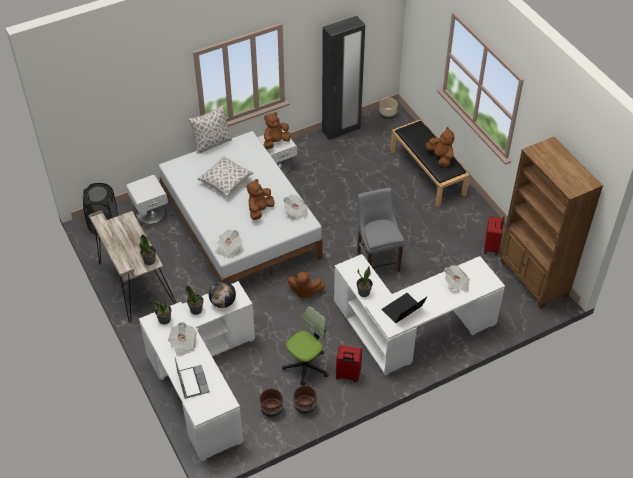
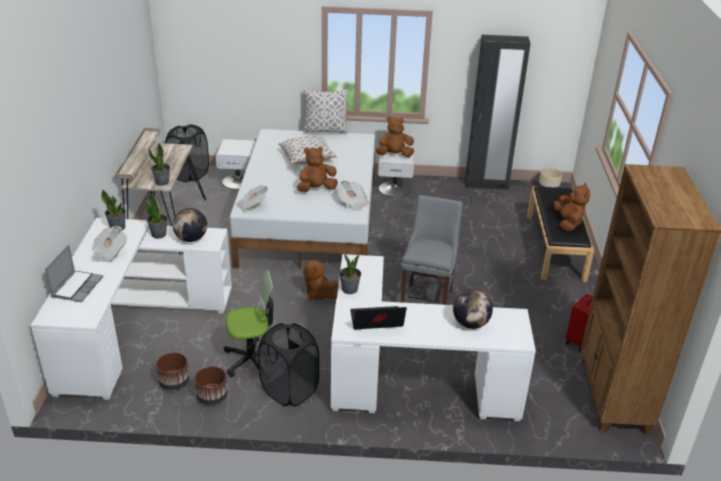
camera: 30 degrees right, 15 degrees down
(347, 375) = (289, 390): red suitcase -> black laundry basket
(457, 284) = (470, 324): newspaper -> globe

